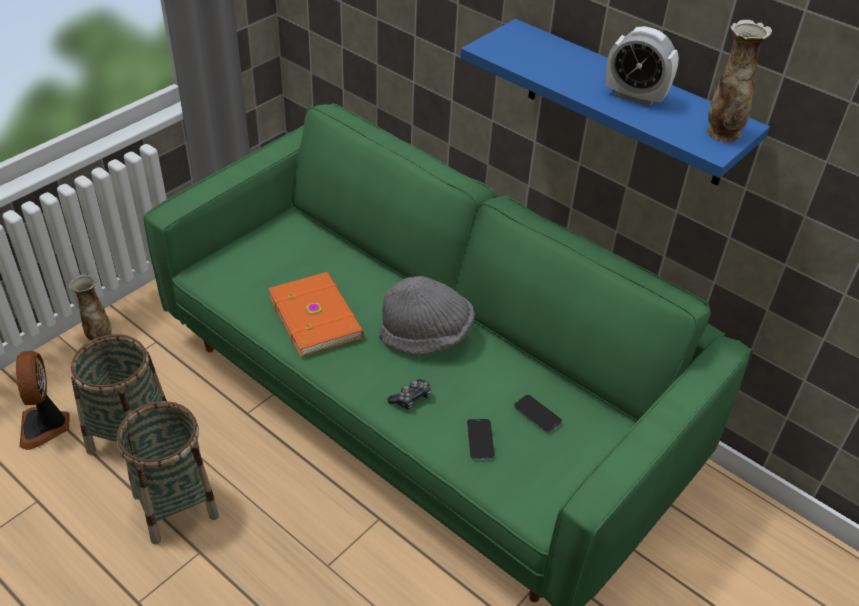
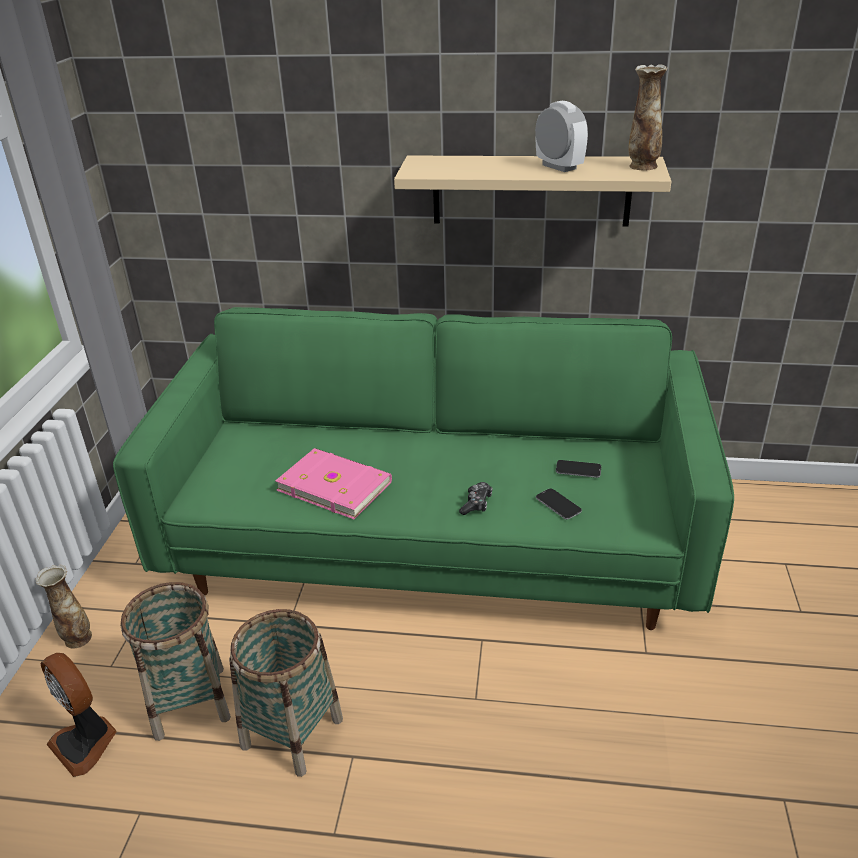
camera: 30 degrees left, 10 degrees down
(317, 316) = (335, 485): orange book -> pink book
(426, 336) = (439, 458): grey hat -> none
(626, 104) = (531, 190): blue shelf -> beige shelf
(635, 97) = (559, 167): alarm clock -> alarm clock turned 120 degrees counterclockwise

